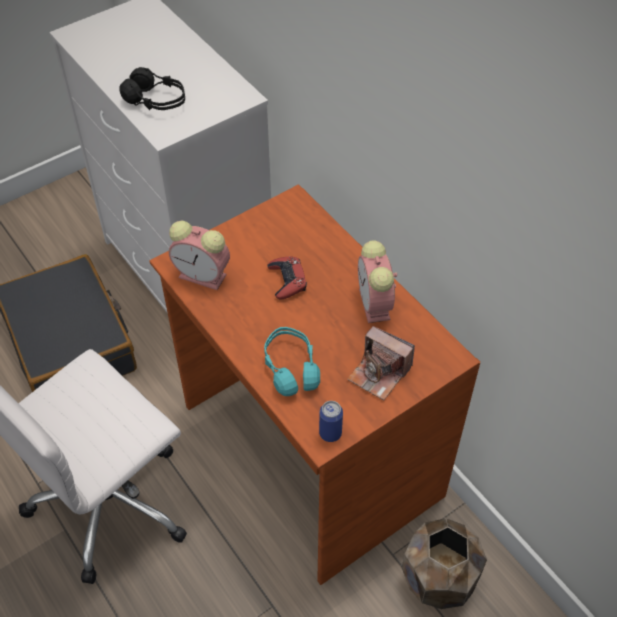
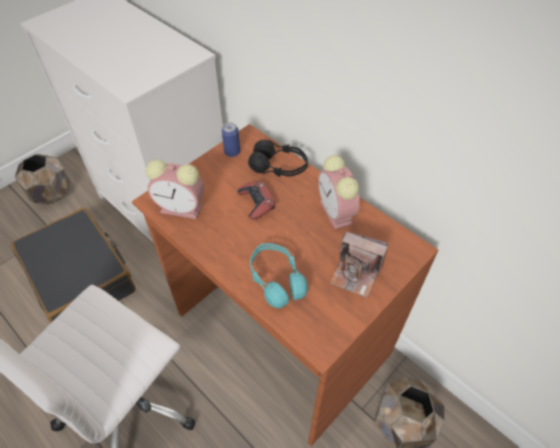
camera: 10 degrees left, 0 degrees up
(45, 229) = (51, 194): none -> brown planter
(156, 101) = (119, 64): black headphones -> black headphones (279, 167)
(330, 433) = (326, 337): can -> can (232, 152)

